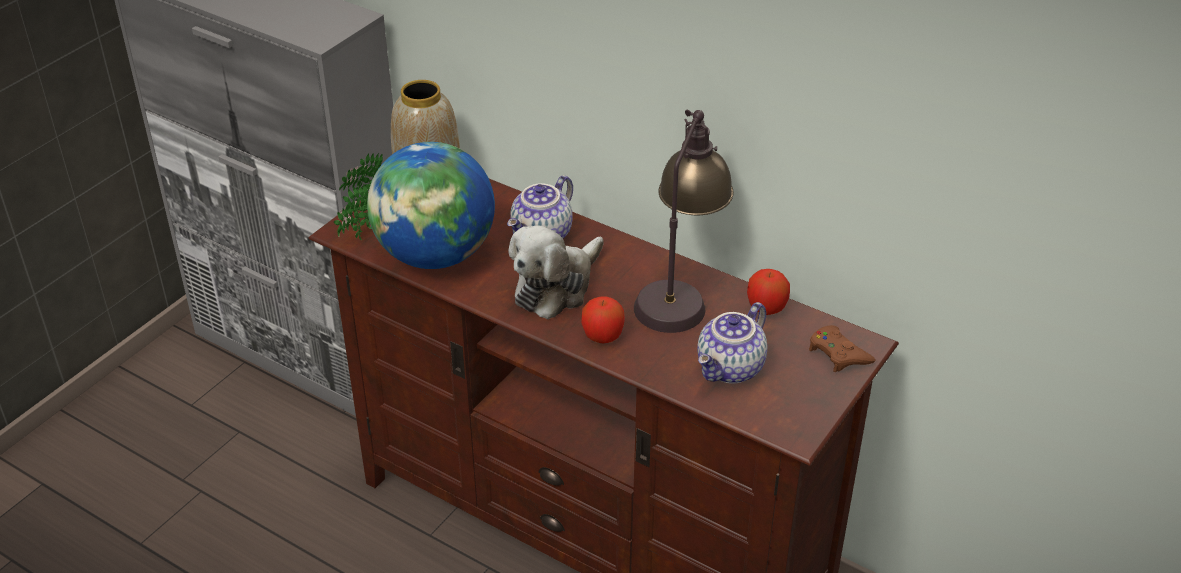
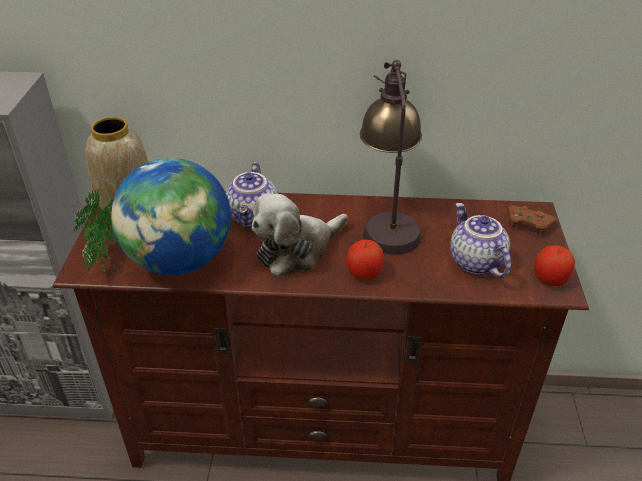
camera: 30 degrees left, 0 degrees up
(556, 287) = (297, 250): plush toy -> plush toy turned 45 degrees clockwise
(731, 369) = (474, 262): teapot -> teapot turned 150 degrees clockwise
(766, 308) = (454, 210): apple -> apple (550, 280)

